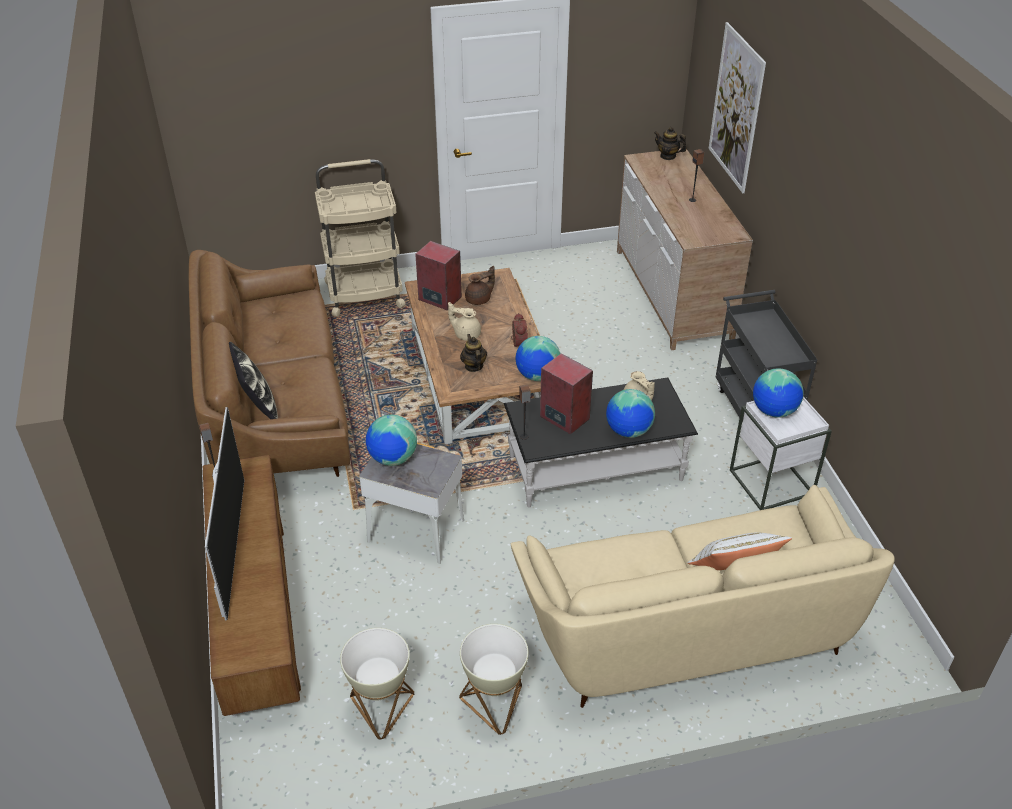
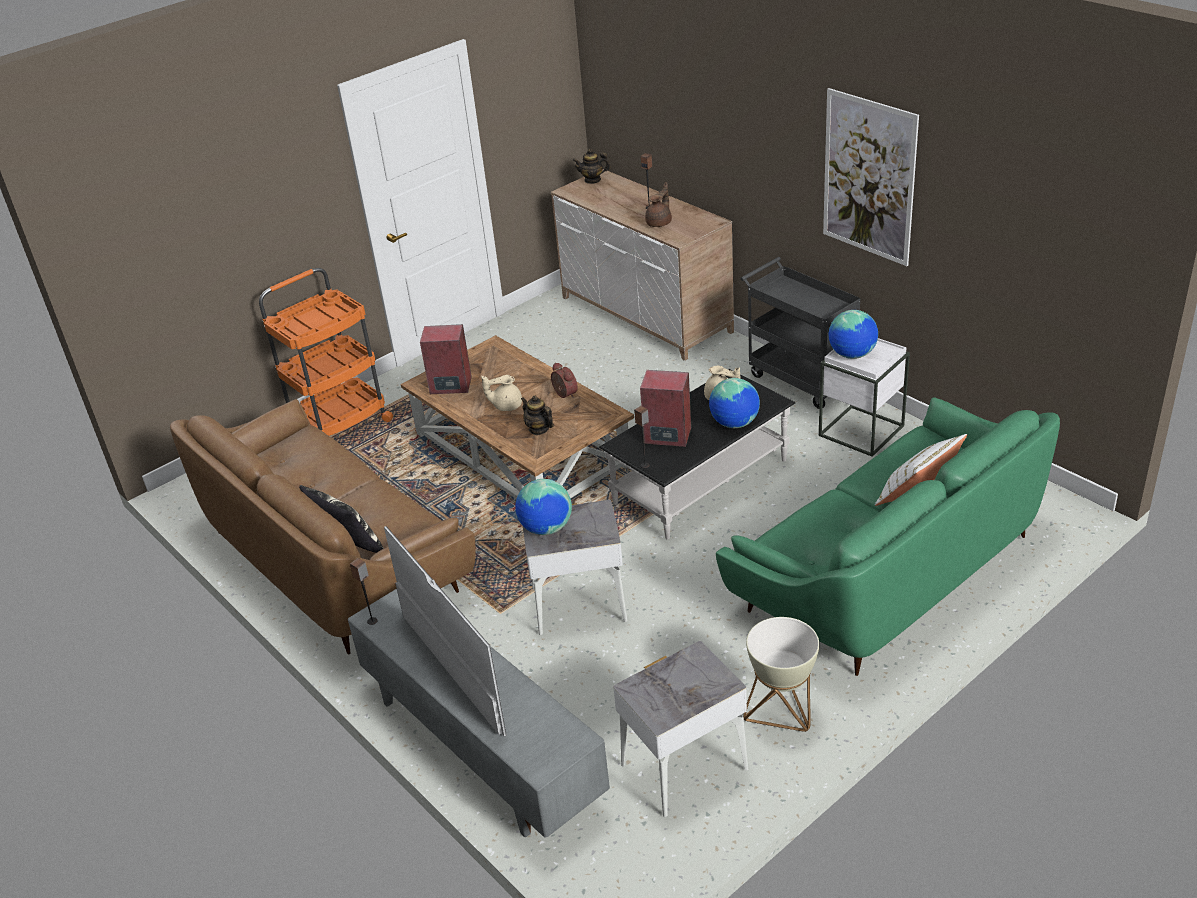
camera: 25 degrees left, 5 degrees down
(255, 611) = (479, 744): brown tv stand -> grey tv stand
(364, 295) = (340, 424): beige cart -> orange cart
(381, 711) = (682, 766): planter -> side table
(479, 299) = (491, 372): brown teapot -> brown teapot (659, 223)
(537, 376) = (607, 414): globe -> none
(687, 625) = (888, 570): beige sofa -> green sofa
(736, 108) = (668, 102): picture -> picture (868, 177)

